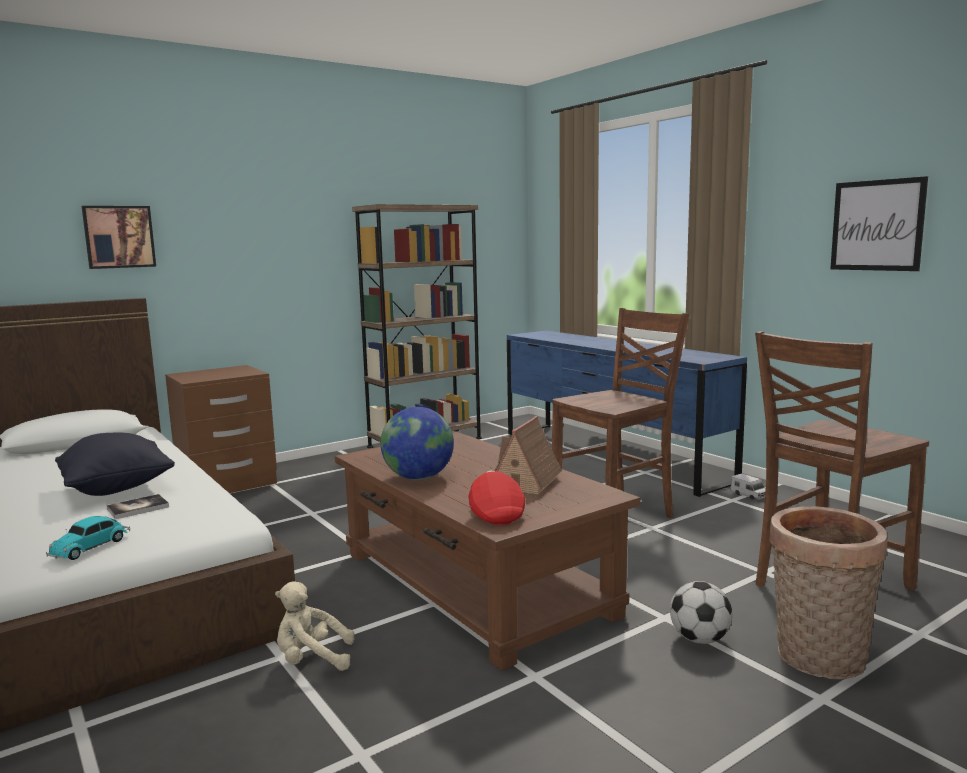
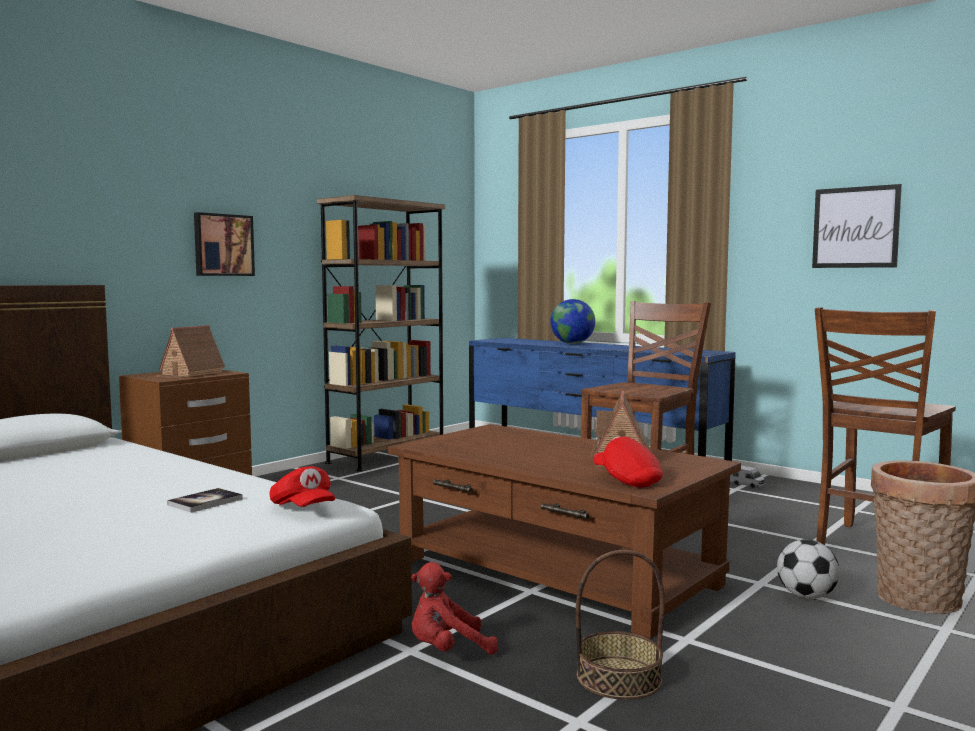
camera: 15 degrees left, 5 degrees down
(91, 546) = (200, 535): toy car -> none
(117, 488) = (152, 487): black pillow -> none
(119, 237) = (74, 213): picture -> picture (223, 245)
(202, 522) = (303, 508): none -> red cap
(220, 374) = (190, 374): none -> toy house
(312, 660) = (448, 650): beige plush toy -> red plush toy
(418, 477) = (507, 458): globe -> globe (572, 343)
(436, 711) = (619, 678): none -> basket

